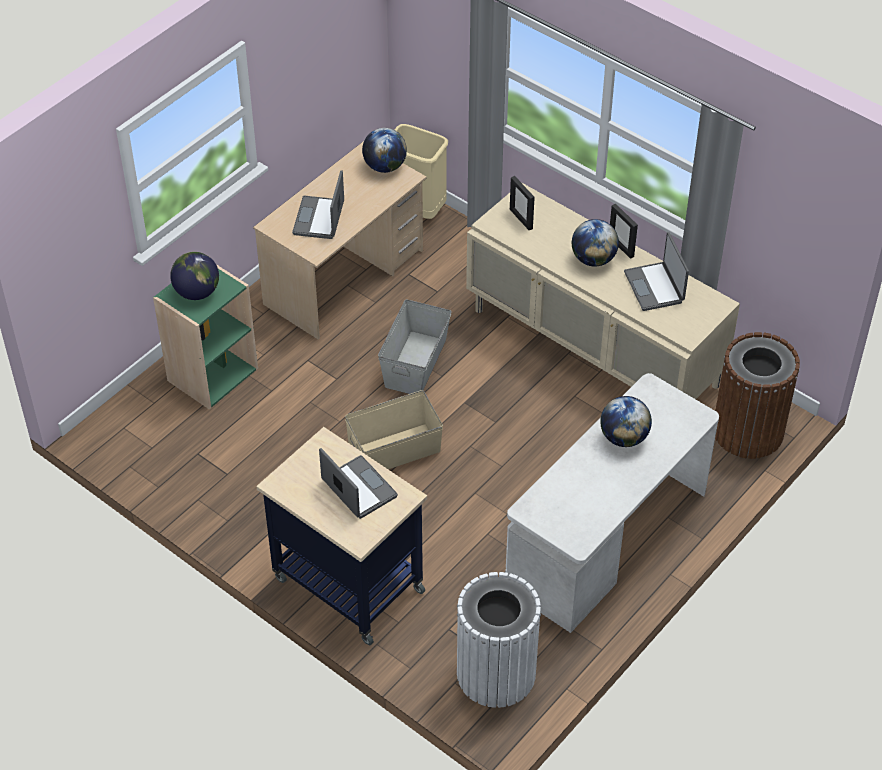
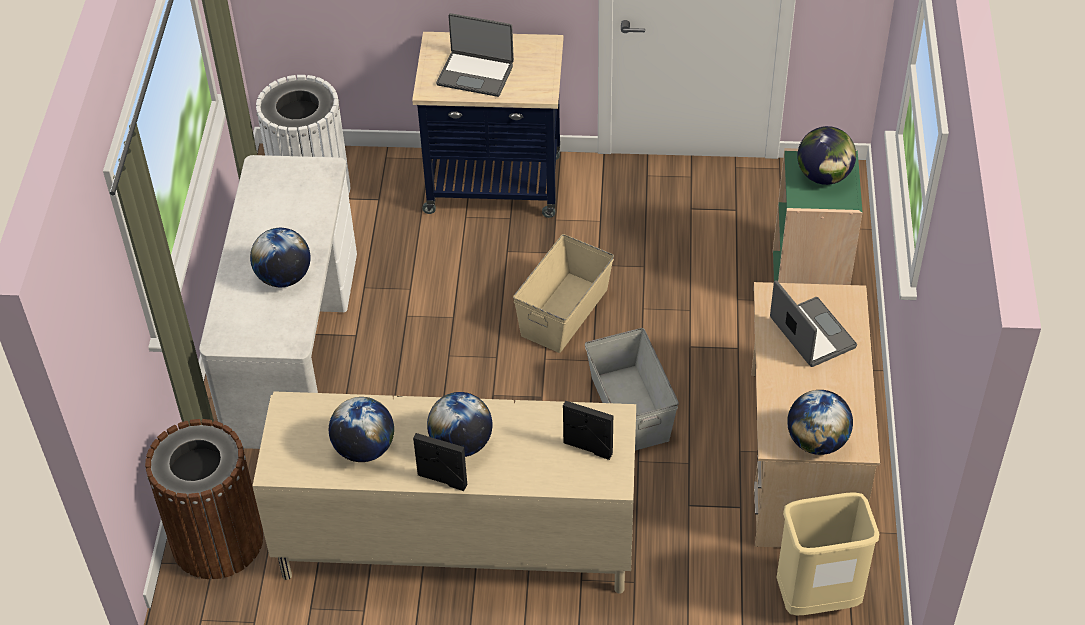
camera: 145 degrees right, 0 degrees up
(655, 287) = (364, 449): laptop -> globe

